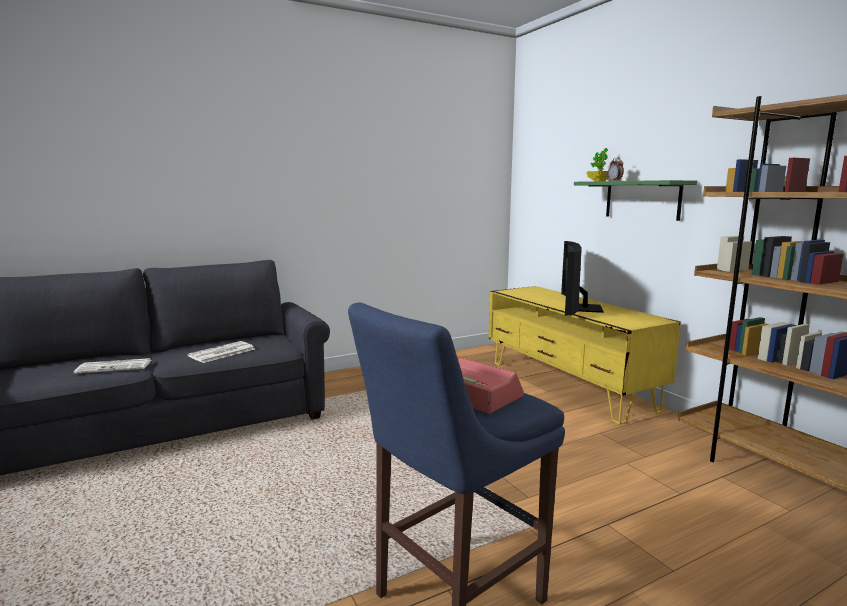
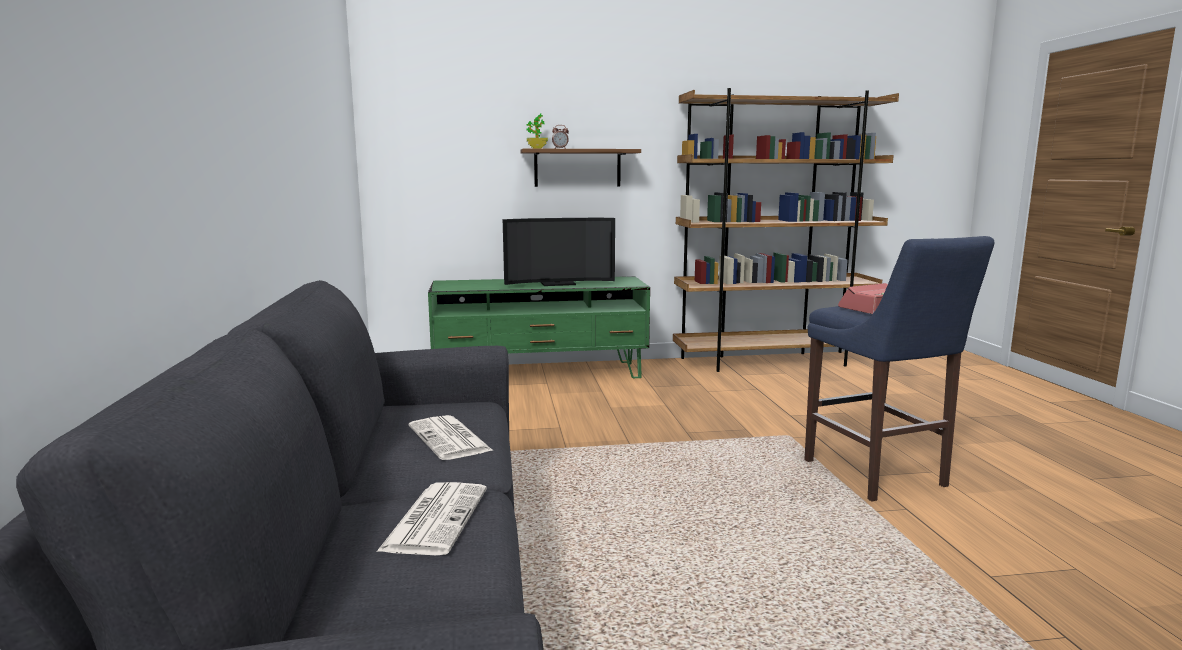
camera: 70 degrees left, 0 degrees up
(568, 385) = (540, 374): yellow tv stand -> green tv stand
(579, 308) = (557, 284): television -> television turned 45 degrees counterclockwise
(642, 199) = (577, 168): green shelf -> brown shelf

